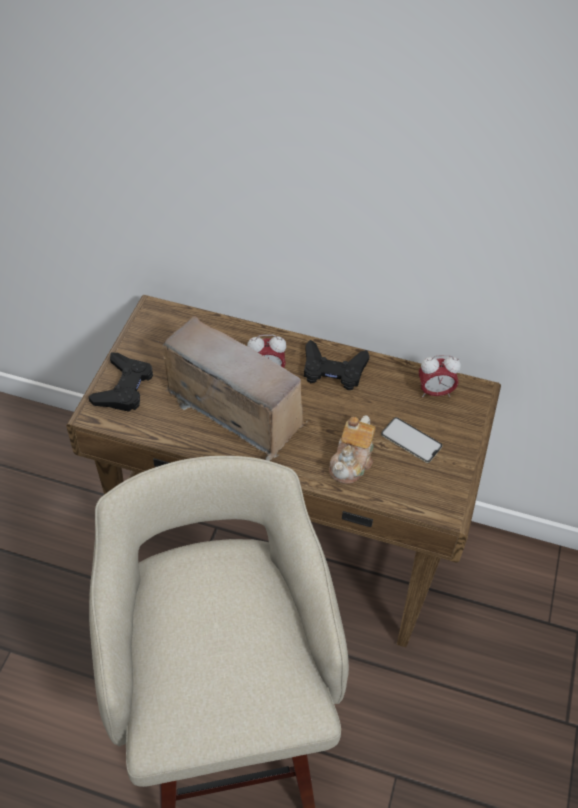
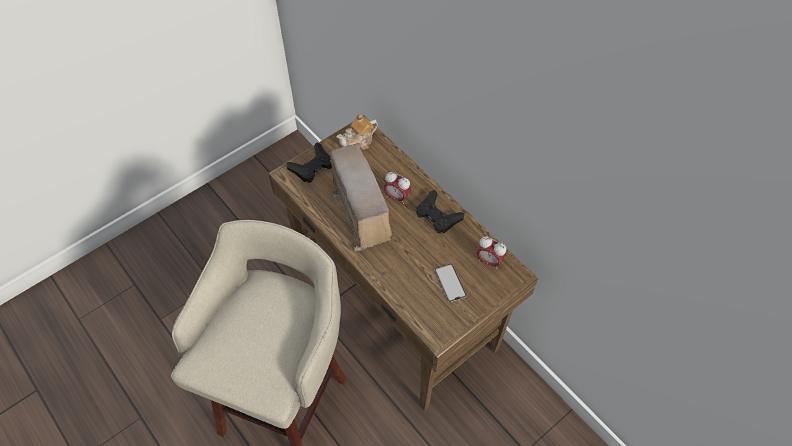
camera: 35 degrees right, 5 degrees up
(352, 462) = (404, 276): teapot -> teapot (358, 142)

